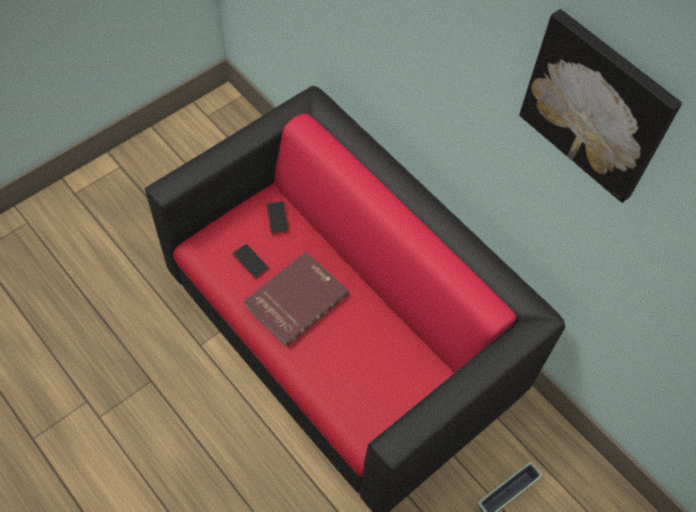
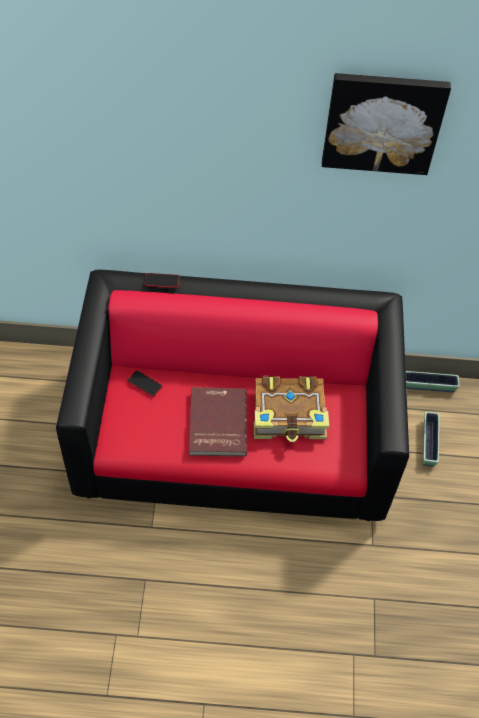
camera: 45 degrees left, 5 degrees down
(250, 261) = (160, 425): phone -> phone (162, 281)
(362, 347) = (289, 416): none -> book
(568, 444) = (428, 386): none -> planter

